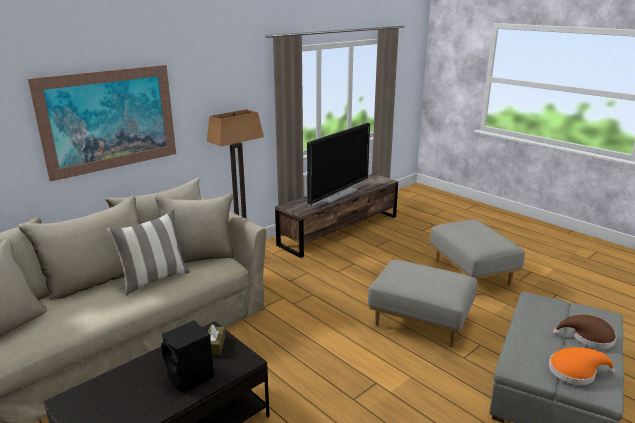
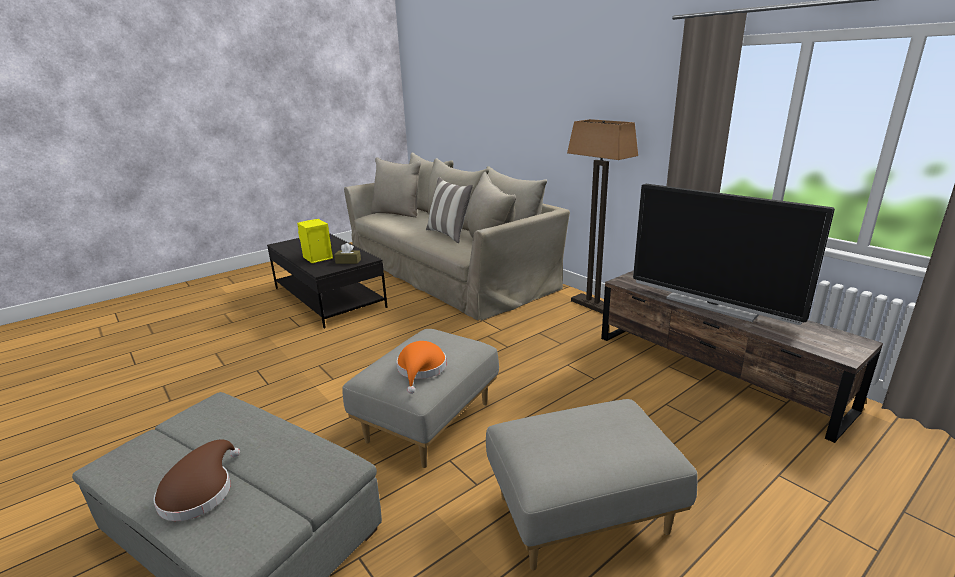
camera: 95 degrees right, 0 degrees up
(109, 120) = (520, 103): picture -> none
(191, 378) = (316, 258): black speaker -> yellow speaker
(575, 371) = (158, 448): orange hat -> orange hat (421, 370)

